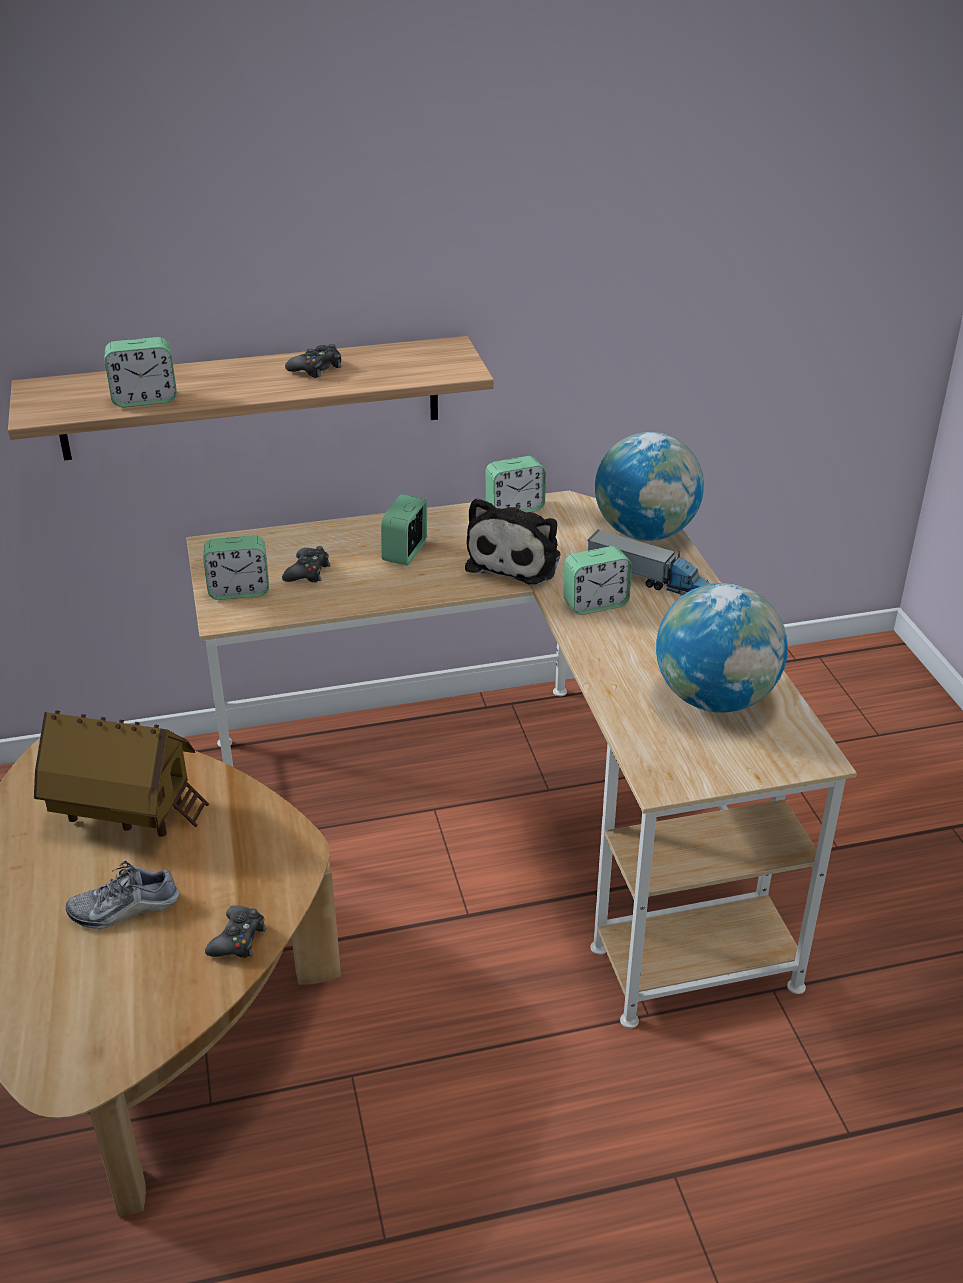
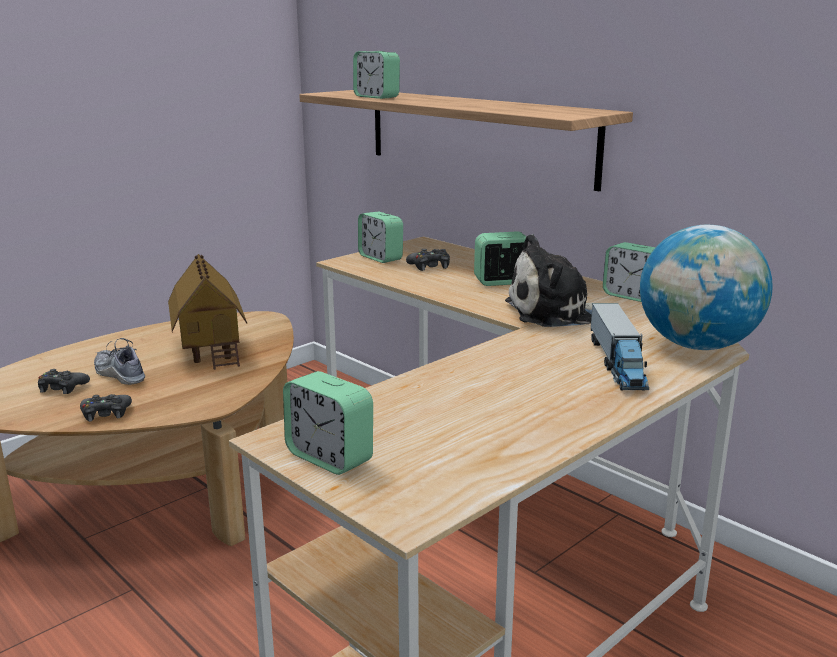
camera: 60 degrees right, 15 degrees down
(316, 368) = (490, 104): black game controller -> black game controller (62, 387)
(595, 604) = (538, 352): alarm clock -> alarm clock (329, 457)
(715, 699) = (454, 435): globe -> none

